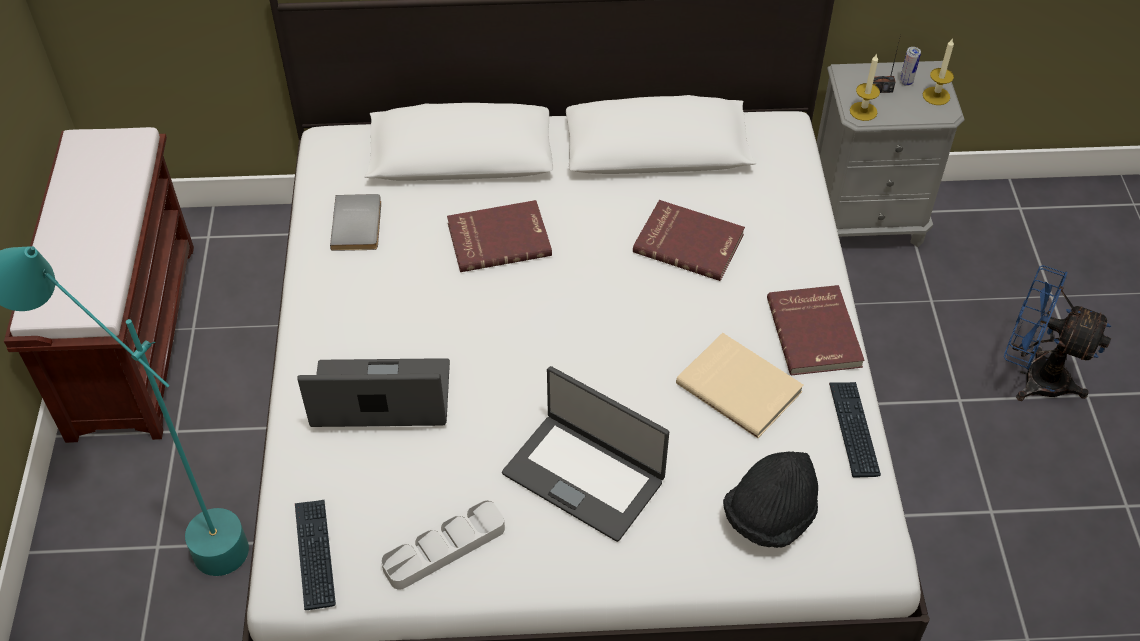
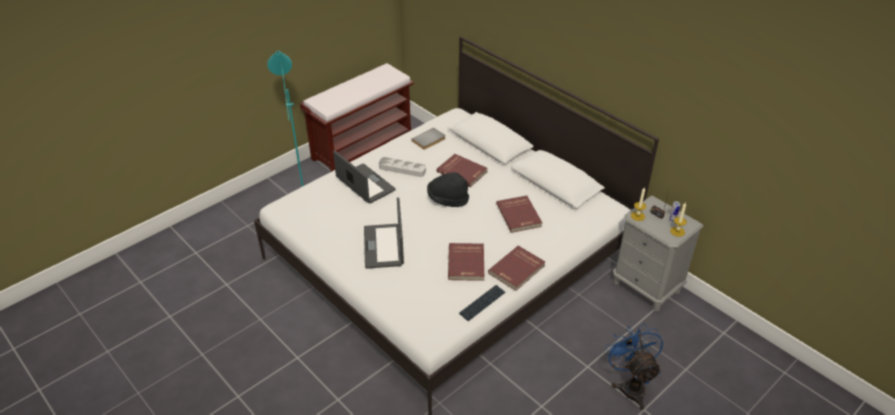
camera: 50 degrees right, 10 degrees down
(315, 554) = (292, 206): keyboard -> none
(444, 548) = (322, 231): grey tray -> grey tray (402, 169)
(740, 386) = (467, 263): beige book -> red book
(769, 516) = (417, 300): black hat -> black hat (447, 199)

